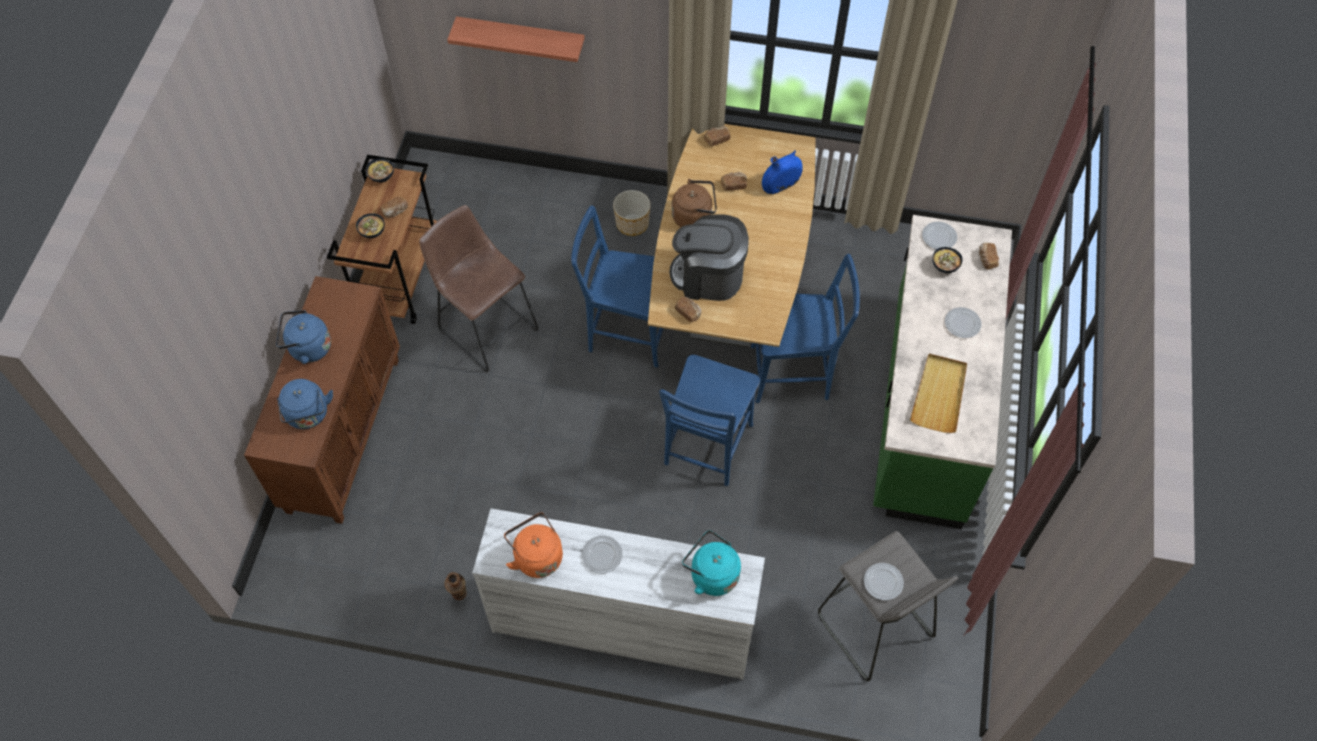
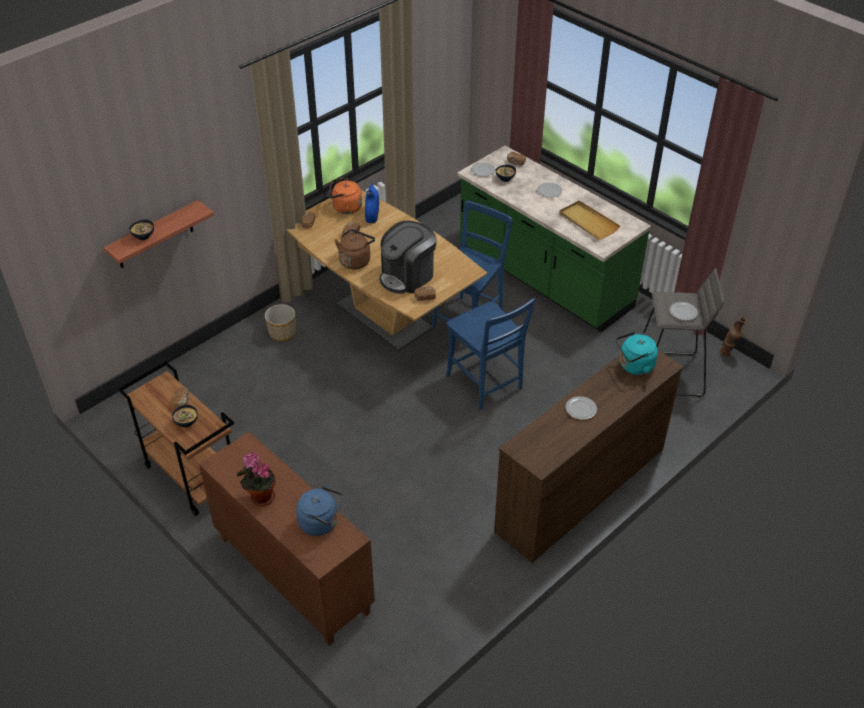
camera: 55 degrees left, 15 degrees down
(307, 348) = (260, 497): blue kettle -> potted plant
(382, 177) = (143, 395): bowl -> bowl (144, 236)
(460, 598) = (491, 569): vase -> vase (728, 354)
(485, 326) = (283, 447): brown stool -> none
(536, 556) = (555, 441): orange kettle -> orange kettle (345, 208)
(622, 624) = (579, 490): white dresser -> brown dresser
(625, 331) = (362, 378): blue chair -> none

